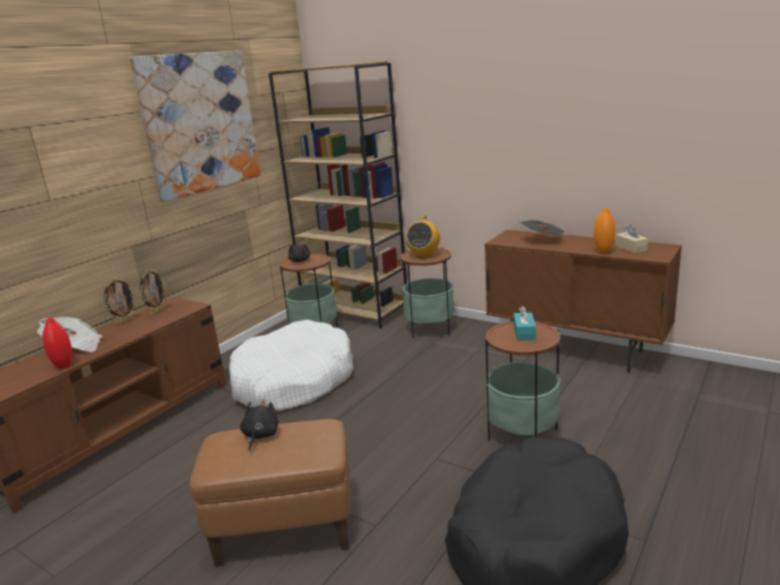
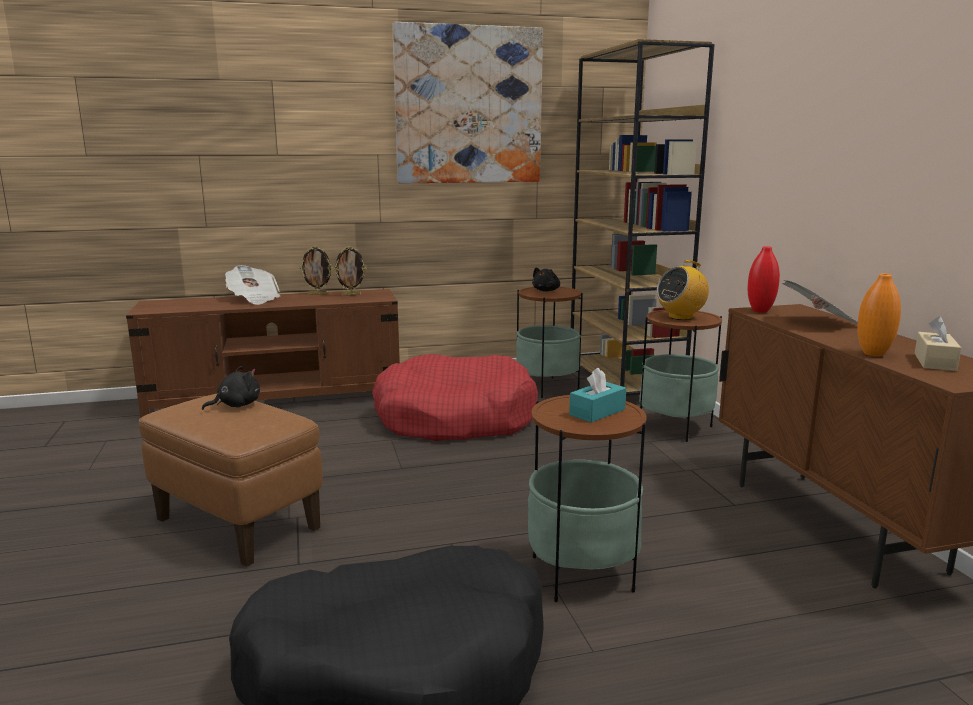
camera: 40 degrees right, 5 degrees down
(63, 366) = (221, 307): red vase -> red vase (760, 311)
(293, 381) = (455, 418): white dog bed -> red dog bed

